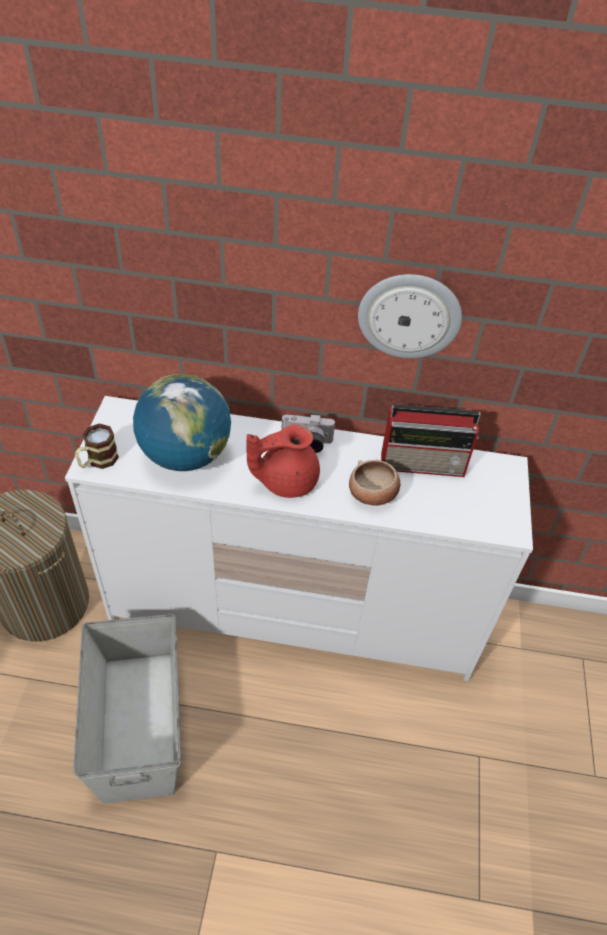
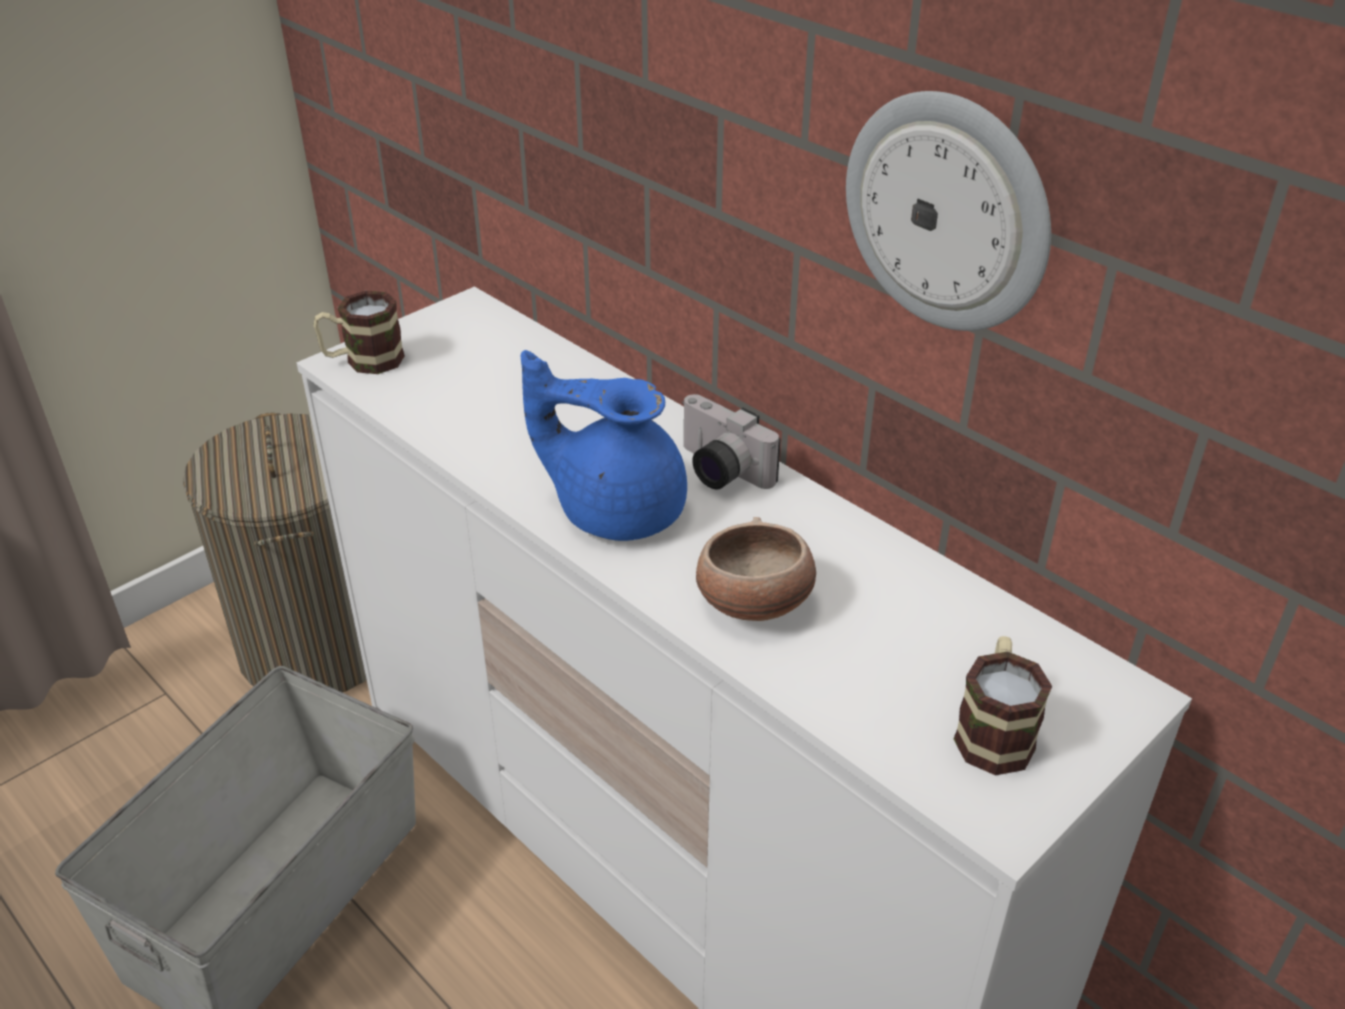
camera: 40 degrees right, 10 degrees down
(185, 456) = (496, 406): globe -> none
(285, 480) = (616, 508): red teapot -> blue teapot
(424, 463) = (922, 601): radio -> none
(485, 501) = (994, 730): none -> mug

